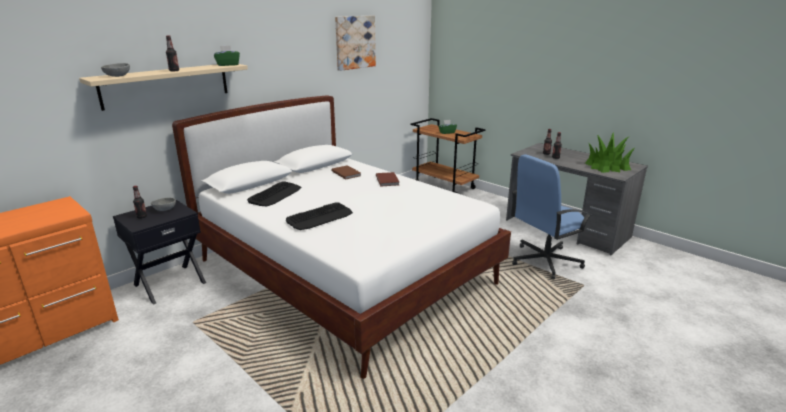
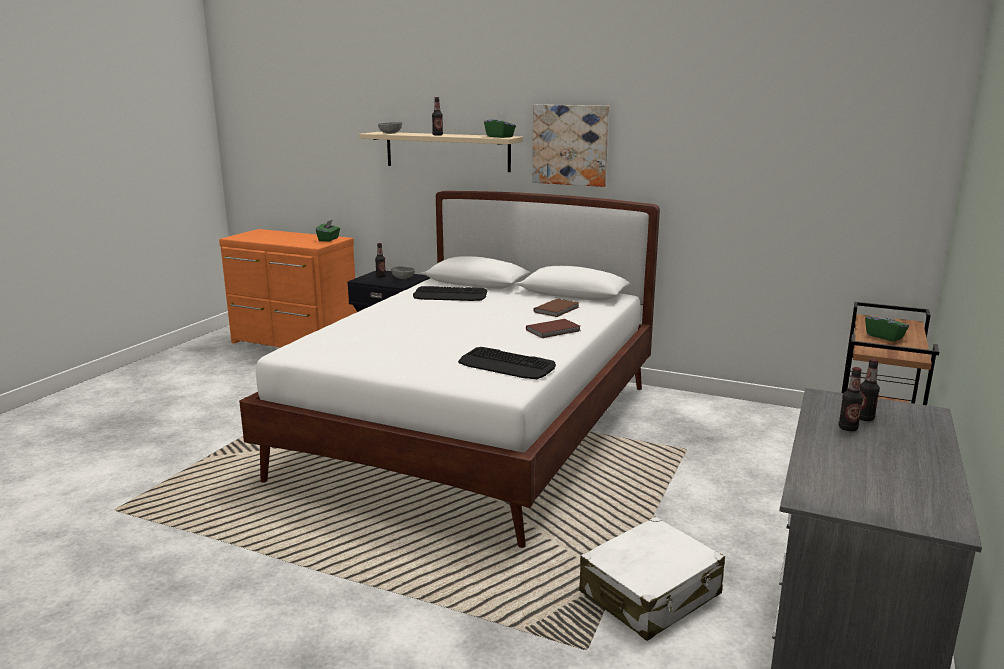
camera: 70 degrees right, 5 degrees down
(55, 206) = (329, 239): none -> green tissue box
(320, 217) = (394, 319): keyboard -> keyboard (506, 365)
(355, 42) = (735, 129): picture -> picture (570, 145)
(544, 261) = (650, 594): blue office chair -> white suitcase
(607, 166) = (869, 486): potted plant -> none

